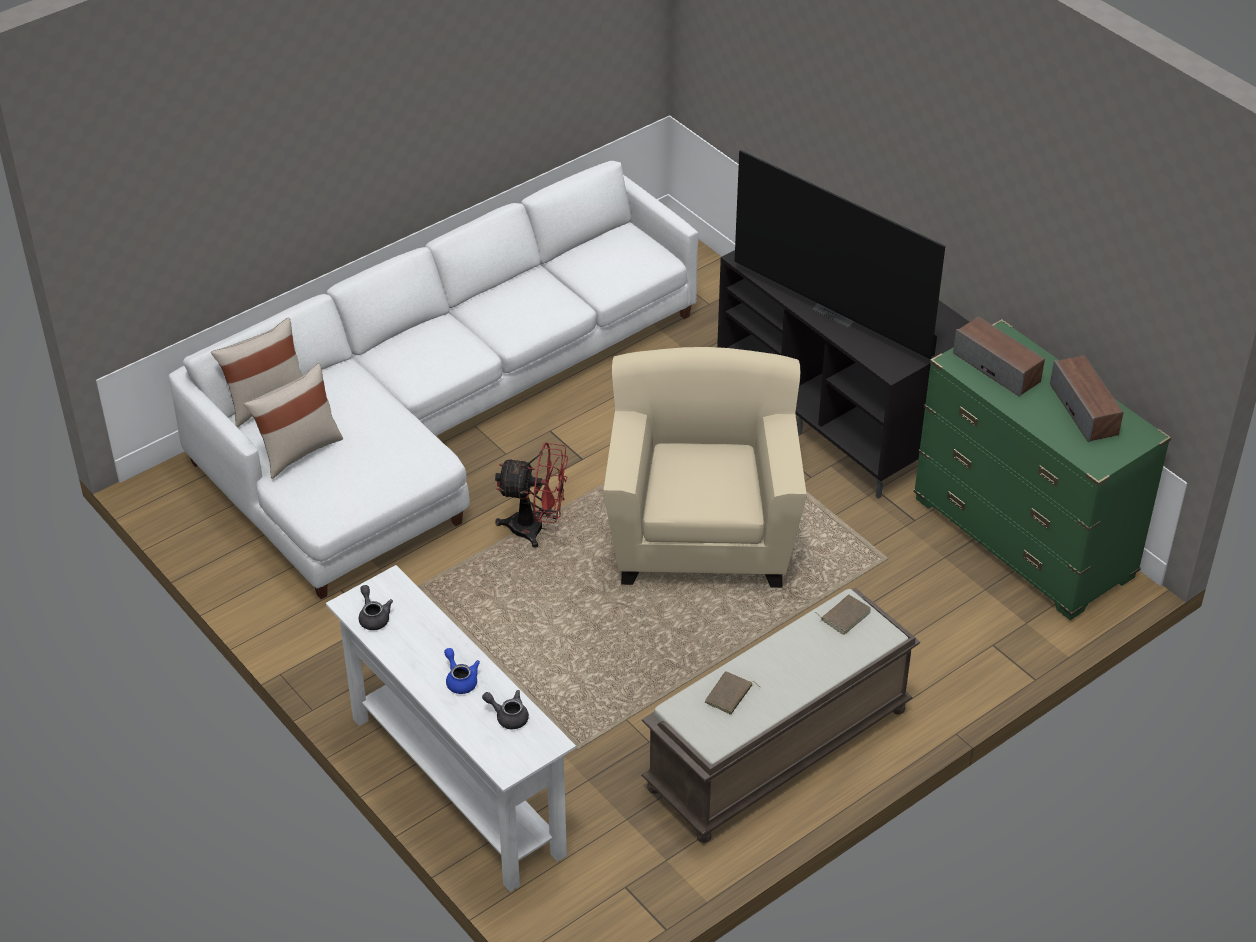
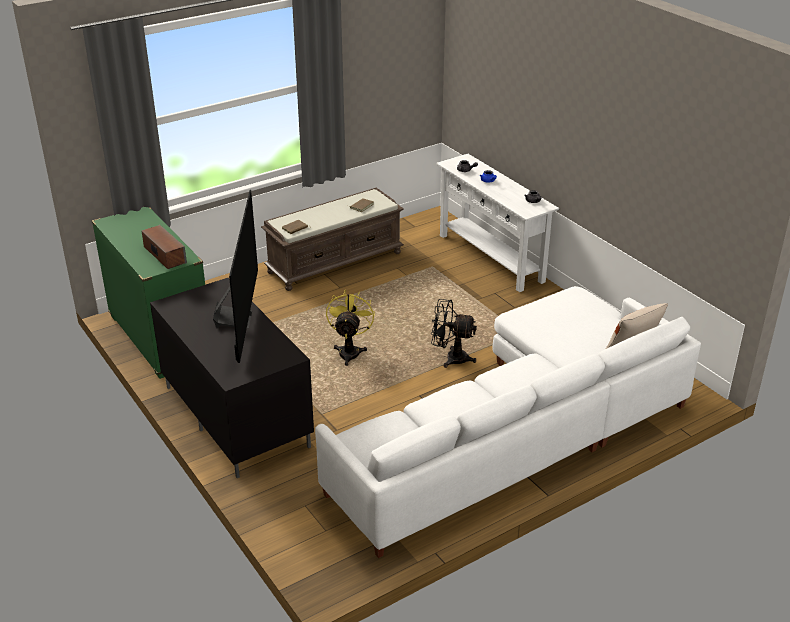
camera: 175 degrees left, 10 degrees down
(298, 450) = (600, 322): beige pillow -> none
(536, 528) = (451, 358): red fan -> black fan
(701, 532) = (350, 351): beige armchair -> yellow fan
(839, 311) = (239, 319): television -> television turned 45 degrees clockwise
(1084, 409) = (129, 233): speaker -> none

